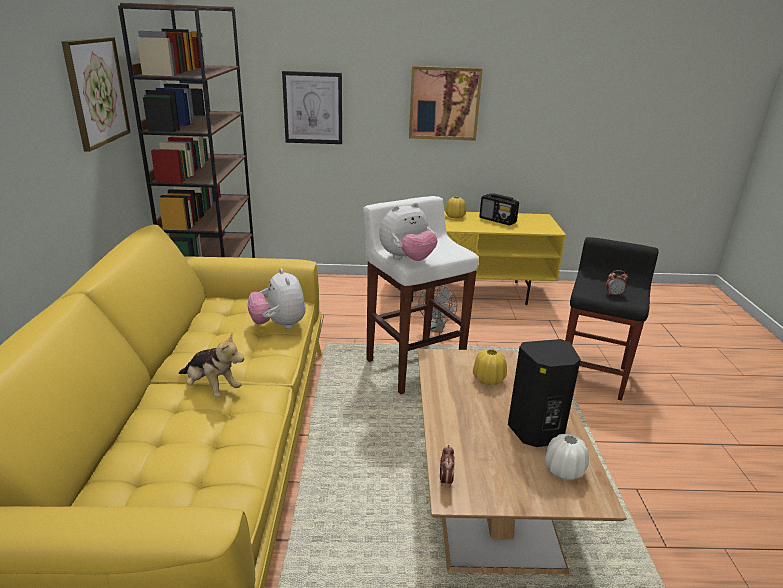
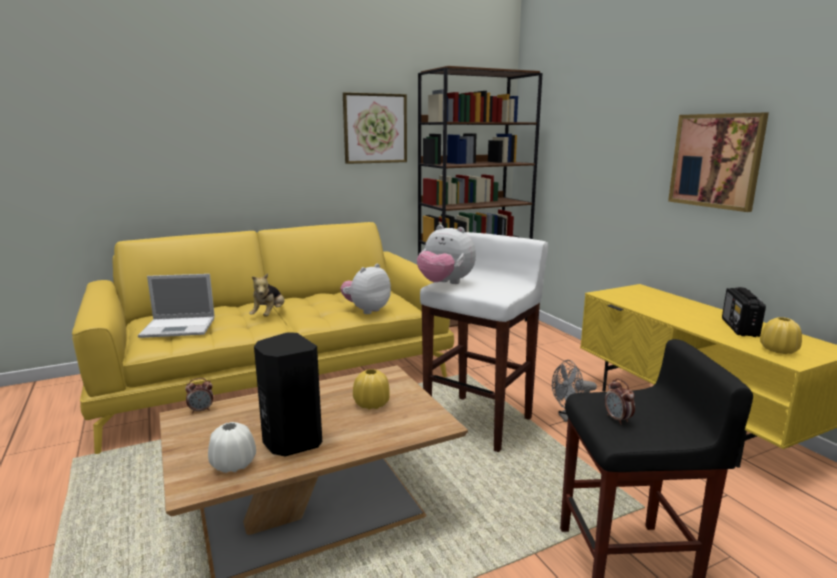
camera: 65 degrees right, 10 degrees down
(188, 466) = (180, 327): none -> laptop
(313, 108) = (591, 163): picture -> none
(455, 216) = (693, 308): yellow vase -> yellow vase (778, 350)

